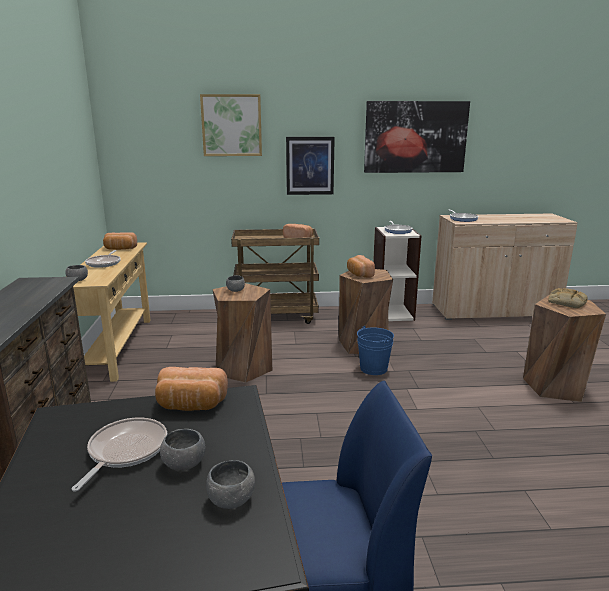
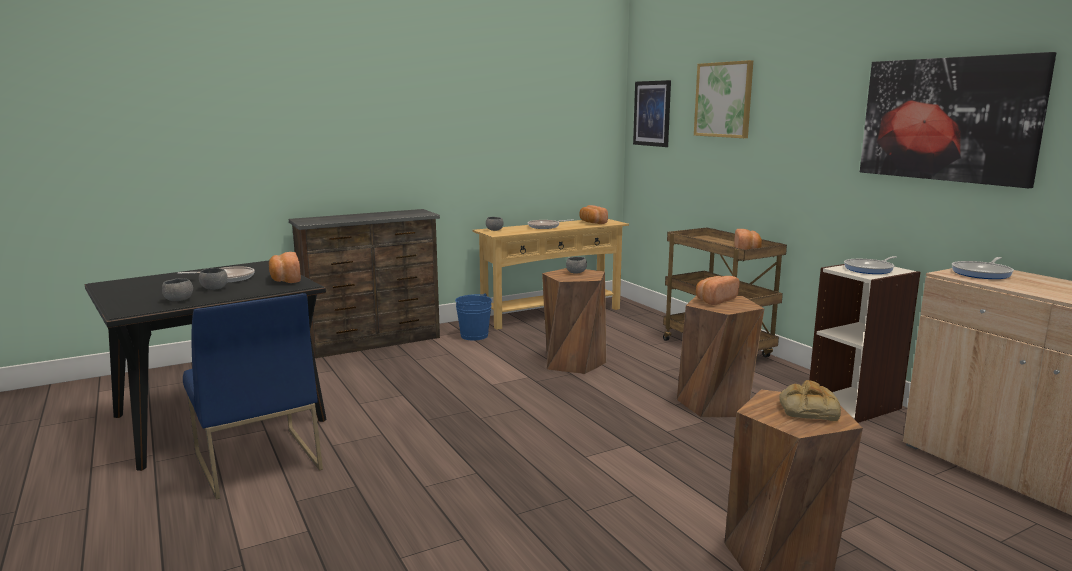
camera: 65 degrees right, 5 degrees down
(310, 166) = (796, 156): picture -> picture (652, 113)
(373, 368) = (656, 419): blue bucket -> blue bucket (474, 336)

